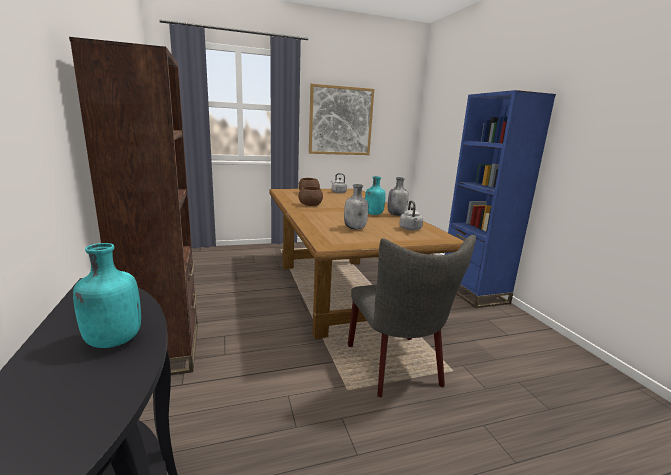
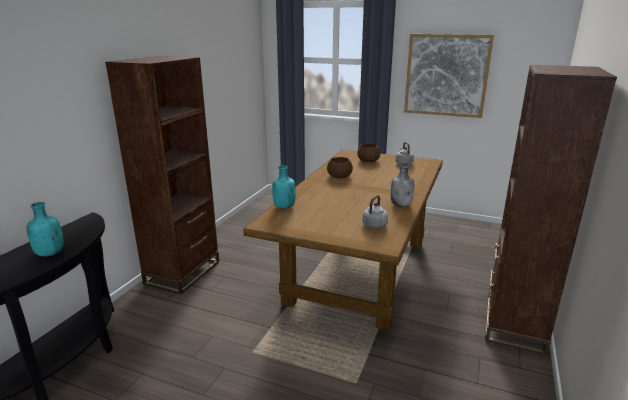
camera: 40 degrees right, 5 degrees up
(355, 228) = (322, 212): grey bottle -> none
(373, 214) = (377, 199): turquoise bottle -> turquoise bottle (283, 207)
(397, 368) = (311, 356): grey chair -> none
(473, 292) = (514, 323): blue bookcase -> brown bookcase

